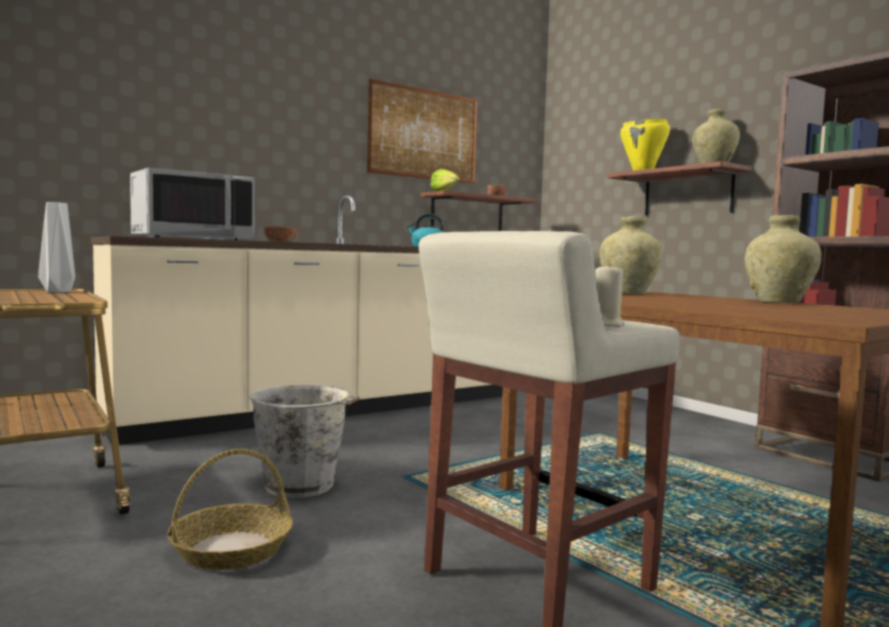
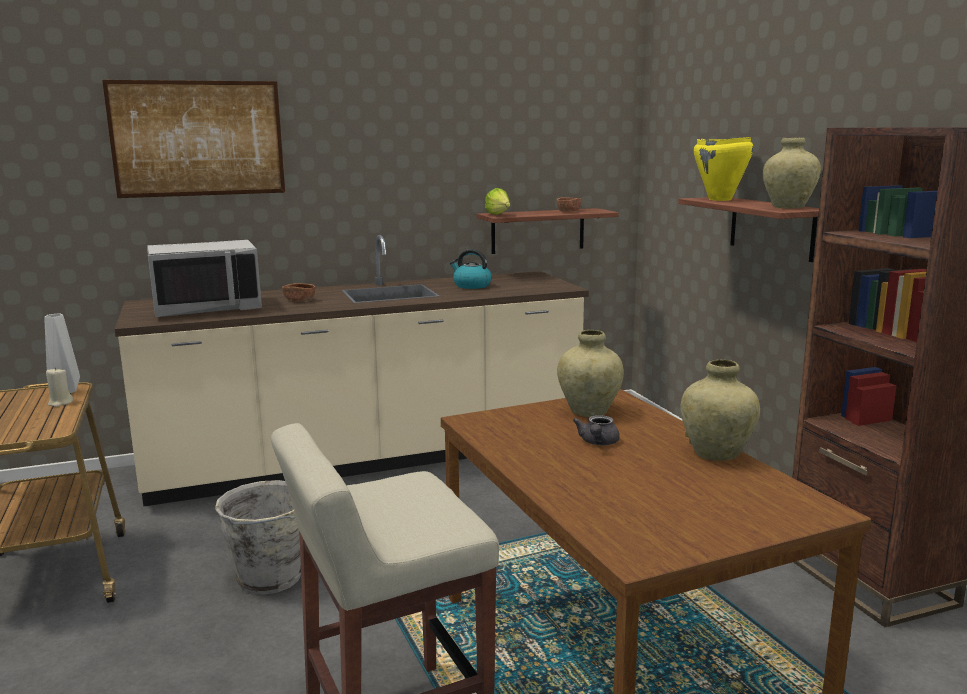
camera: 15 degrees right, 10 degrees up
(231, 550) = (169, 657): basket -> none
(424, 134) = (479, 146): picture -> picture (198, 138)
(606, 325) = (412, 538): beige candle -> beige candle (60, 403)
(671, 299) = (597, 443): none -> grey teapot

